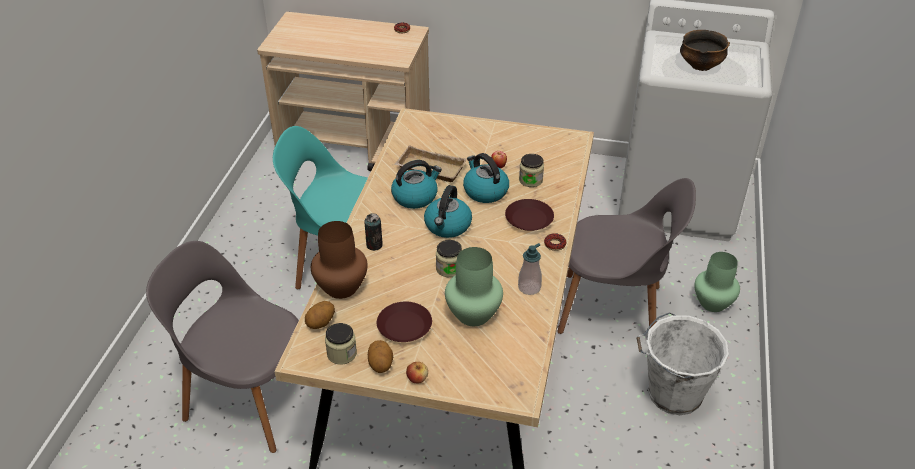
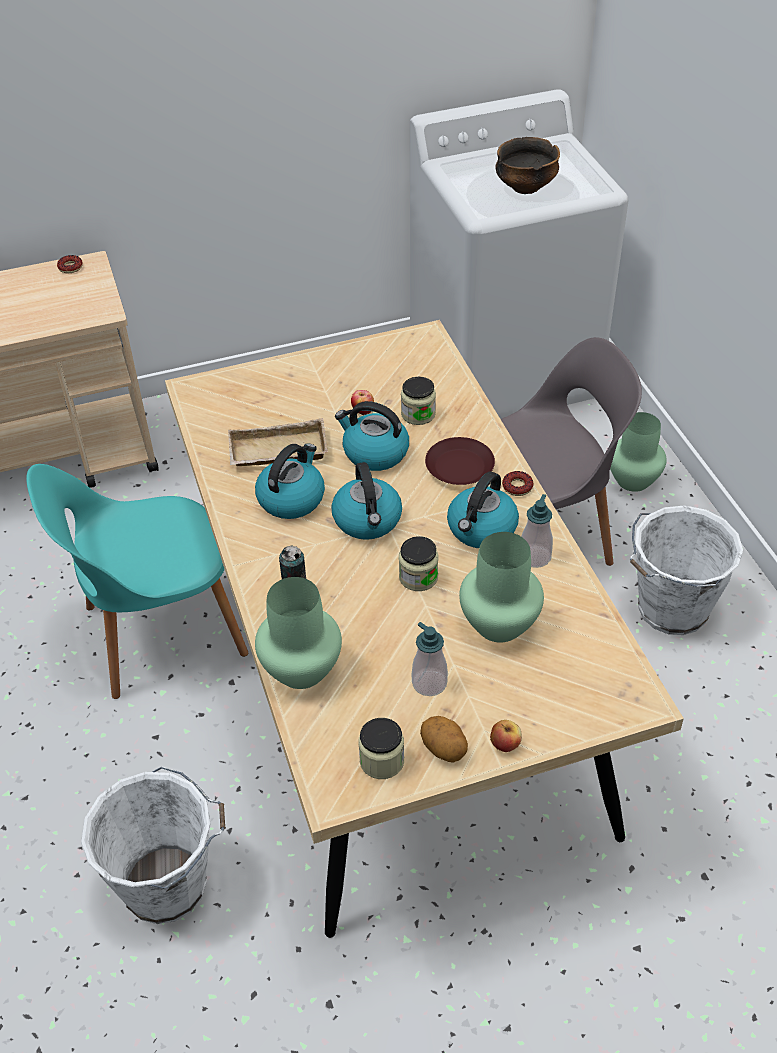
camera: 30 degrees left, 5 degrees up
(249, 399) = (169, 884): grey chair -> white bucket
(321, 323) = (318, 733): potato -> none
(341, 286) = (300, 669): brown vase -> green vase
(404, 327) = (429, 683): brown plate -> soap dispenser
(510, 259) = (481, 529): none -> kettle

